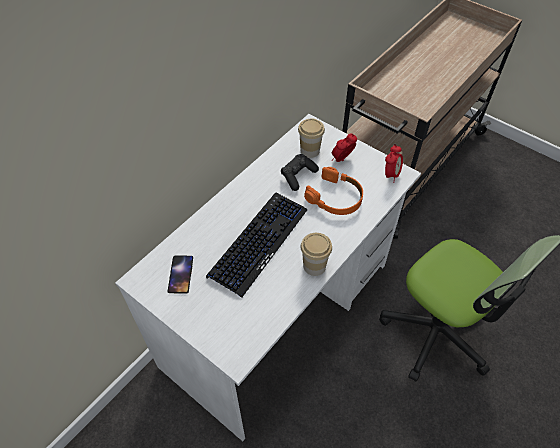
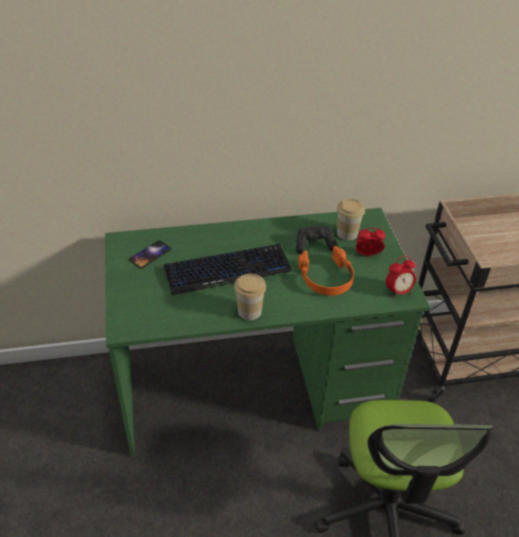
camera: 40 degrees right, 10 degrees down
(278, 314) = (255, 388): white desk -> green desk

